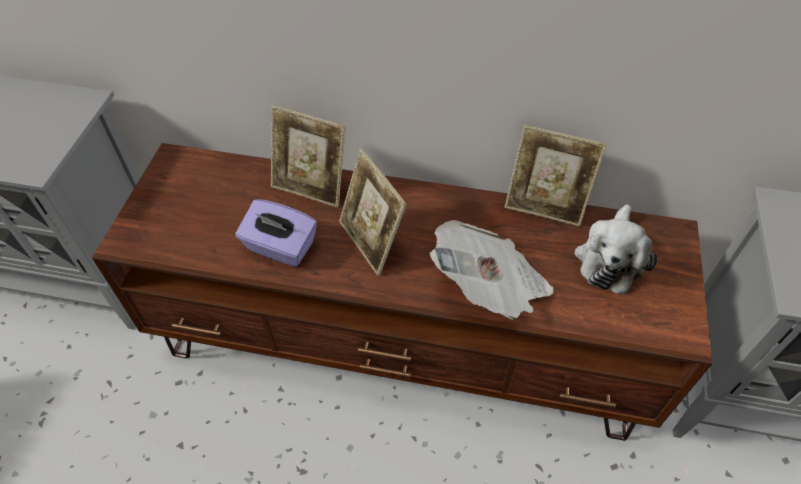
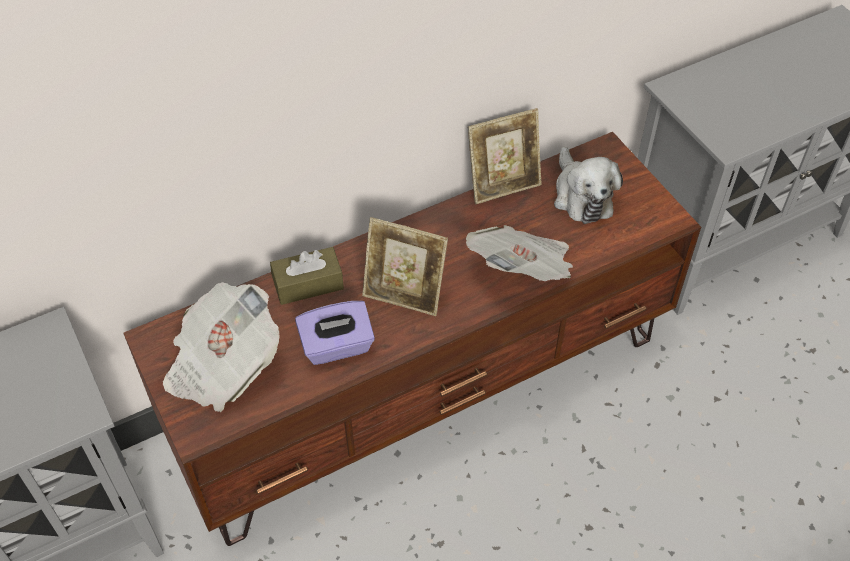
camera: 40 degrees left, 0 degrees up
(192, 206) = (223, 365): none -> newspaper
(311, 187) = (308, 284): picture frame -> brown tissue box

